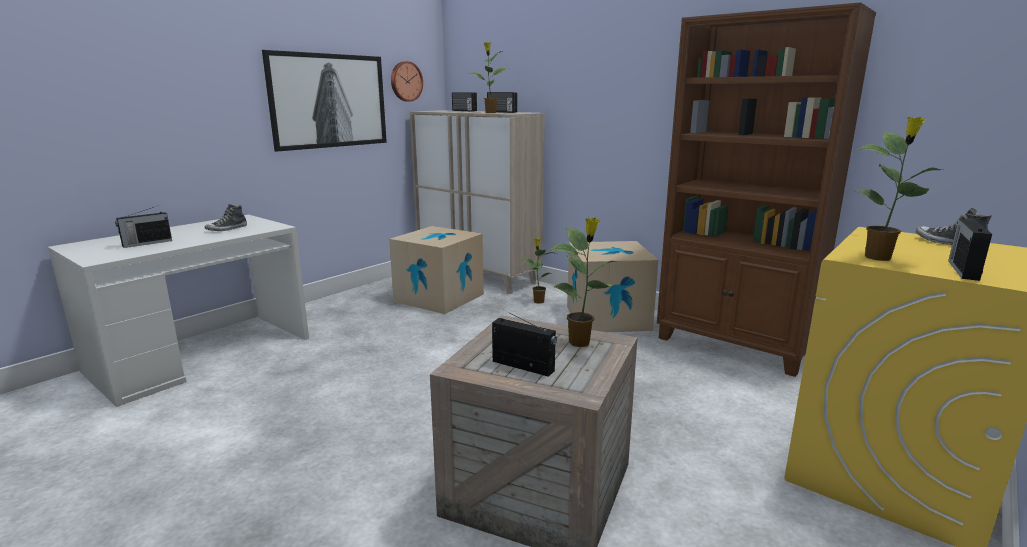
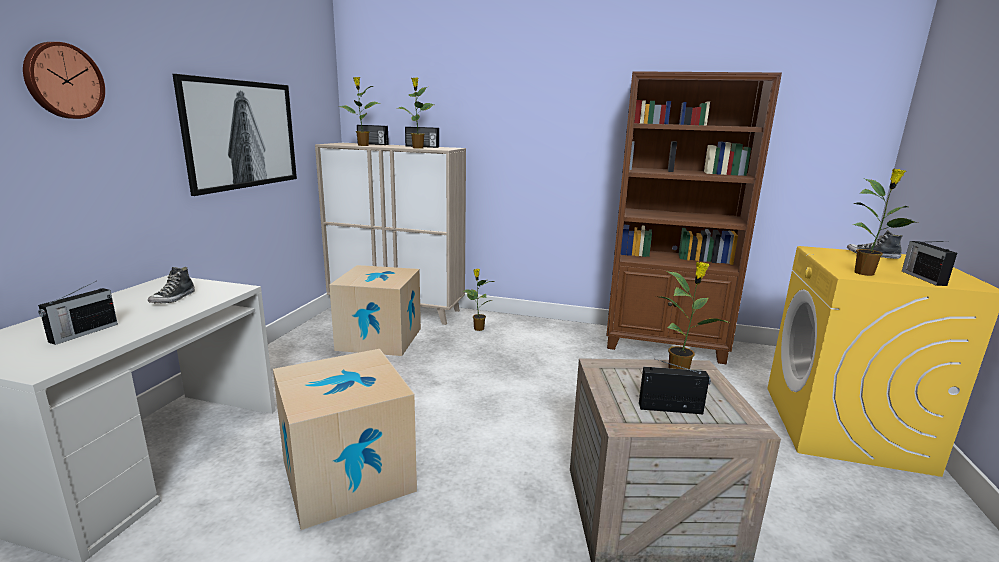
camera: 25 degrees left, 0 degrees up
(405, 81) = (309, 112): wall clock -> wall clock (63, 81)
(447, 111) = (362, 145): none -> potted plant
(607, 318) = (551, 336): cardboard box -> cardboard box (347, 475)

